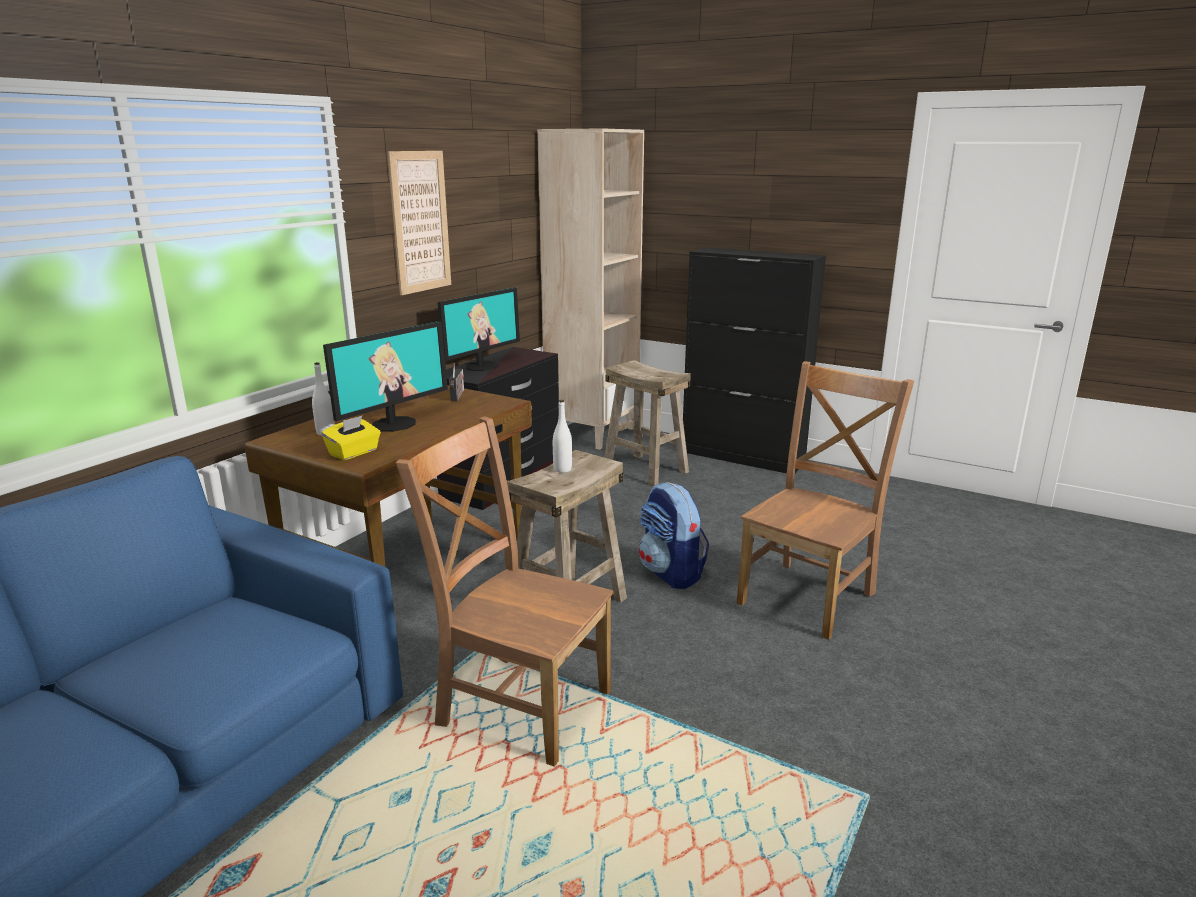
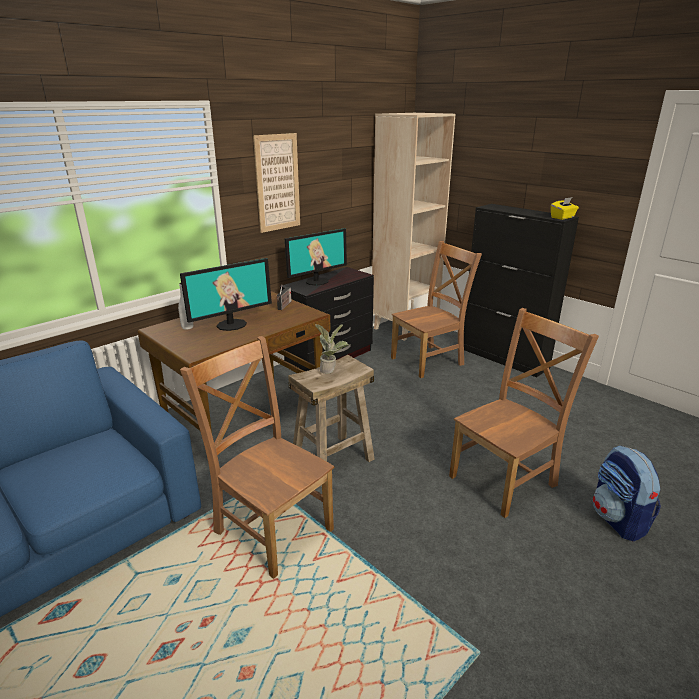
camera: 15 degrees right, 5 degrees up
(354, 453) = (194, 345): yellow tissue box -> yellow tissue box (562, 217)
(562, 469) = (331, 369): white bottle -> potted plant
(646, 470) = (429, 360): beige stool -> brown chair
(671, 573) = (413, 445): backpack -> backpack (618, 520)

